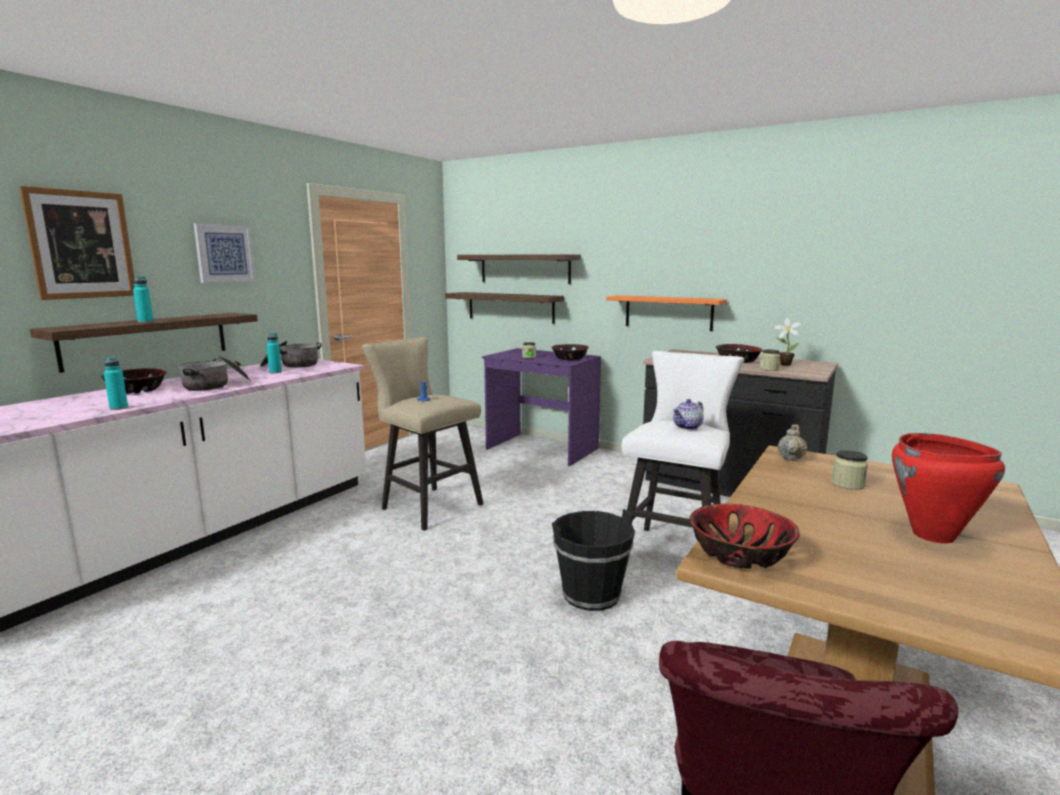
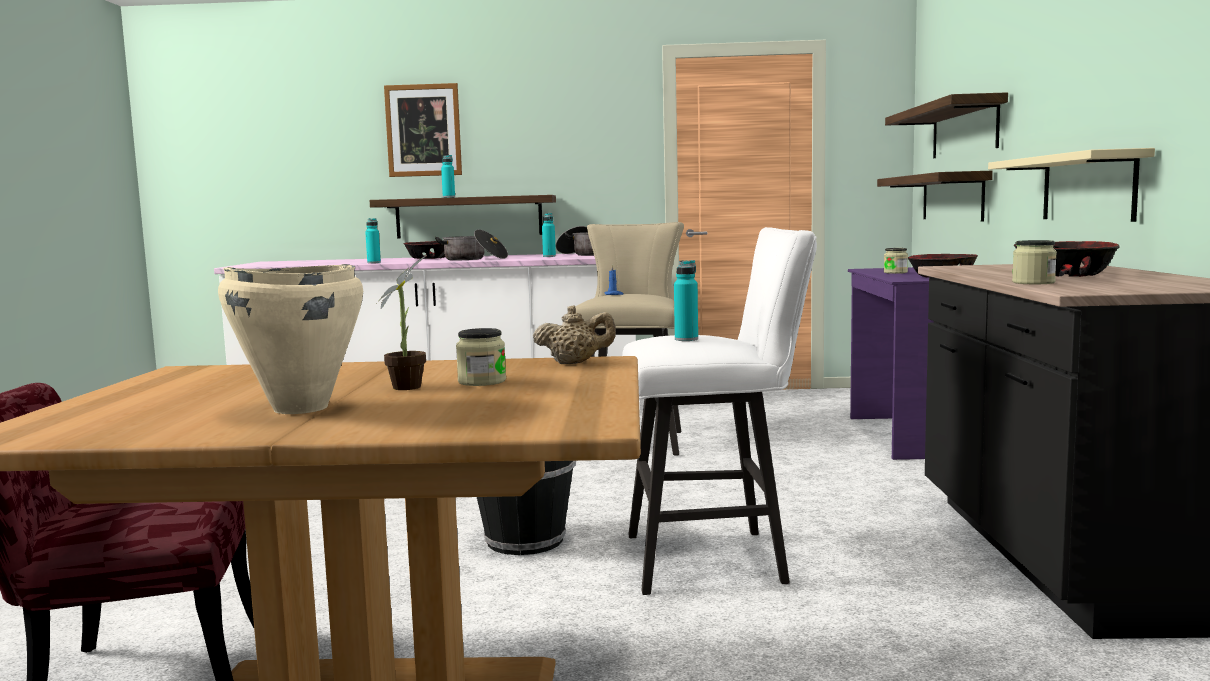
camera: 60 degrees right, 5 degrees down
(224, 253) = (551, 133): picture -> none
(668, 312) = (1087, 187): orange shelf -> beige shelf
(687, 427) = (686, 339): teapot -> turquoise bottle
(739, 553) = (202, 372): bowl -> none
(783, 364) = (1122, 282): potted plant -> potted plant (409, 386)
(933, 535) = (299, 408): red cooking pot -> beige cooking pot

